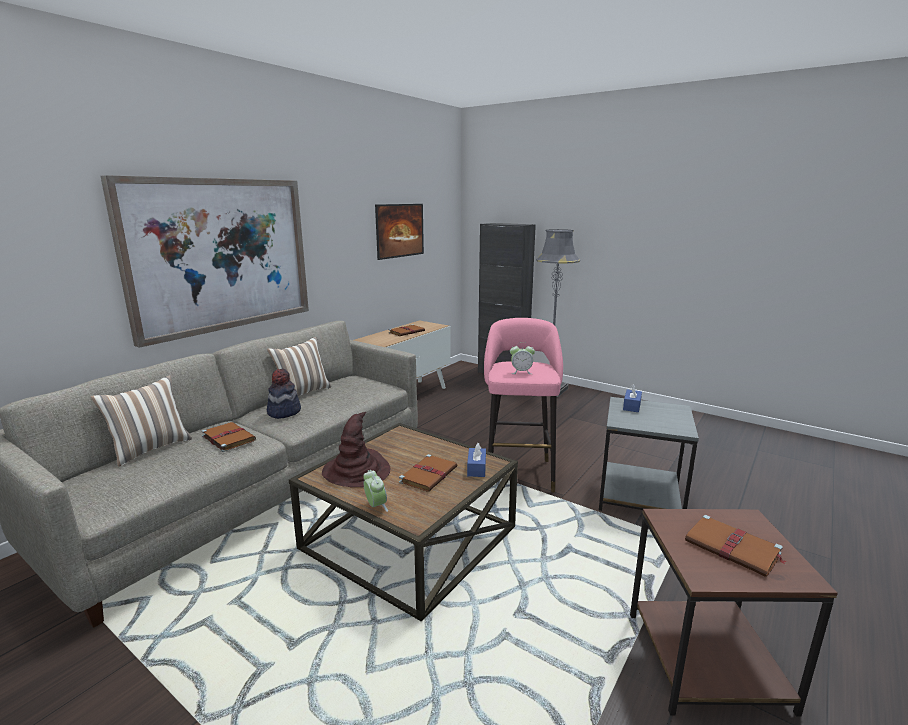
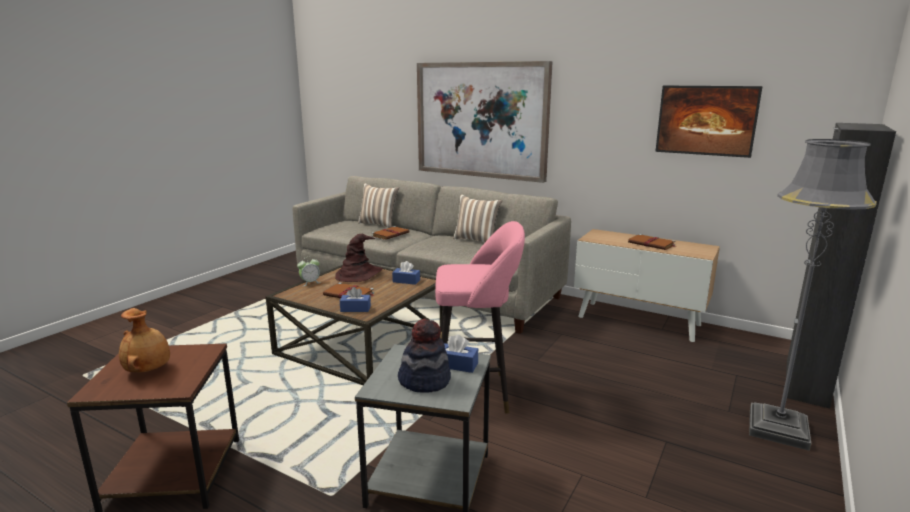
camera: 85 degrees right, 0 degrees up
(283, 412) = (437, 240): hat -> hat (424, 380)
(394, 442) = (406, 281): none -> blue tissue box
(521, 372) = (455, 271): alarm clock -> none
(733, 548) = (149, 370): brown book -> brown vase

